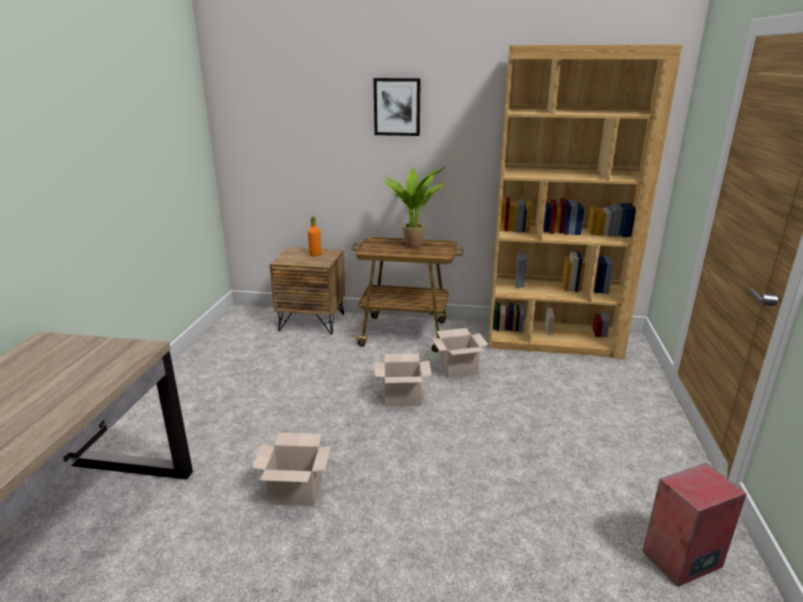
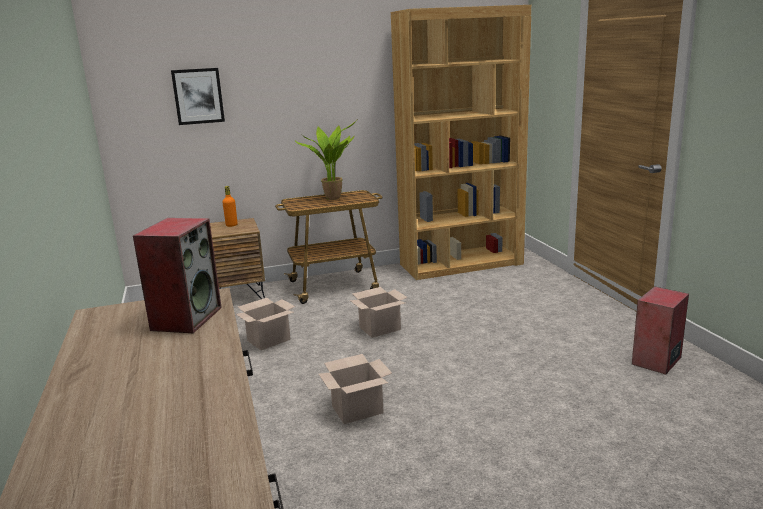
camera: 25 degrees left, 5 degrees down
(88, 370) = (186, 318): none -> speaker
(397, 107) = (295, 71): picture -> picture (198, 96)
(459, 369) = (406, 299): cardboard box -> cardboard box (269, 339)

